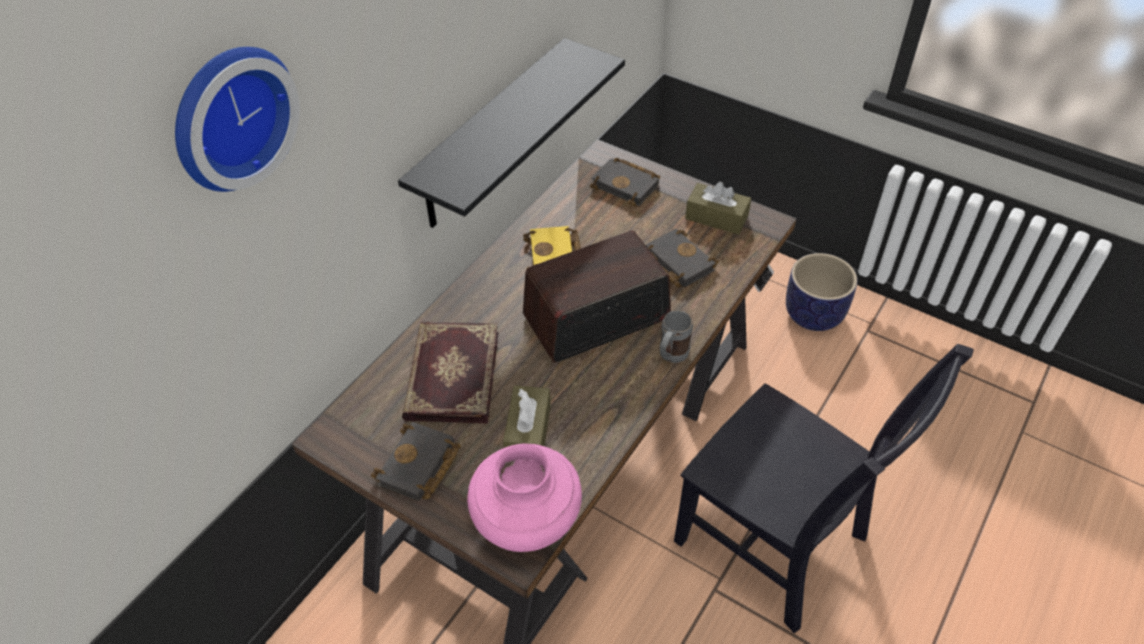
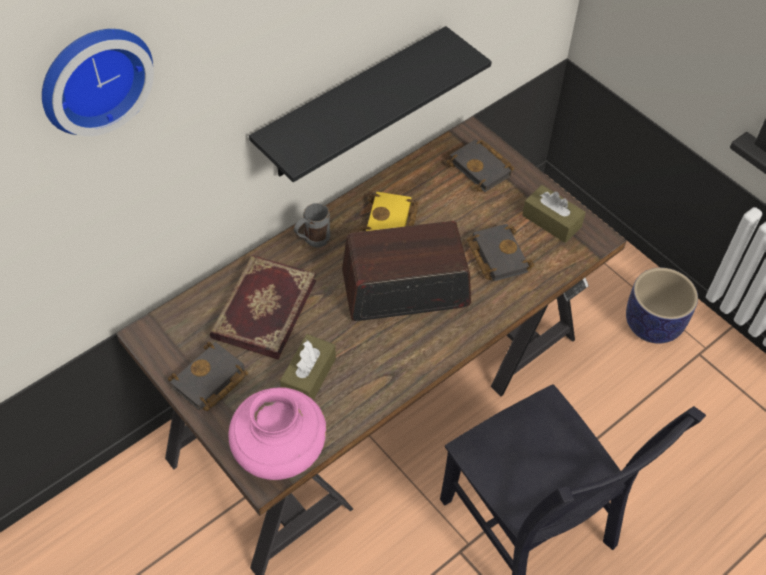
camera: 15 degrees right, 5 degrees up
(670, 357) = (455, 342): grey mug -> grey mug (312, 241)

